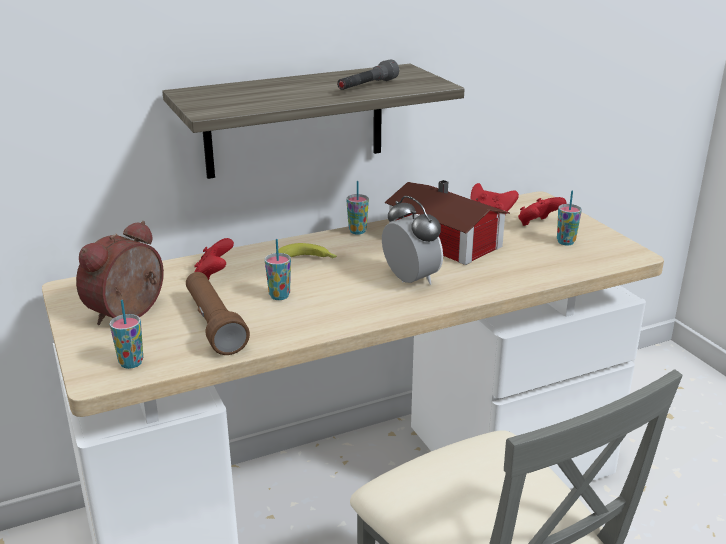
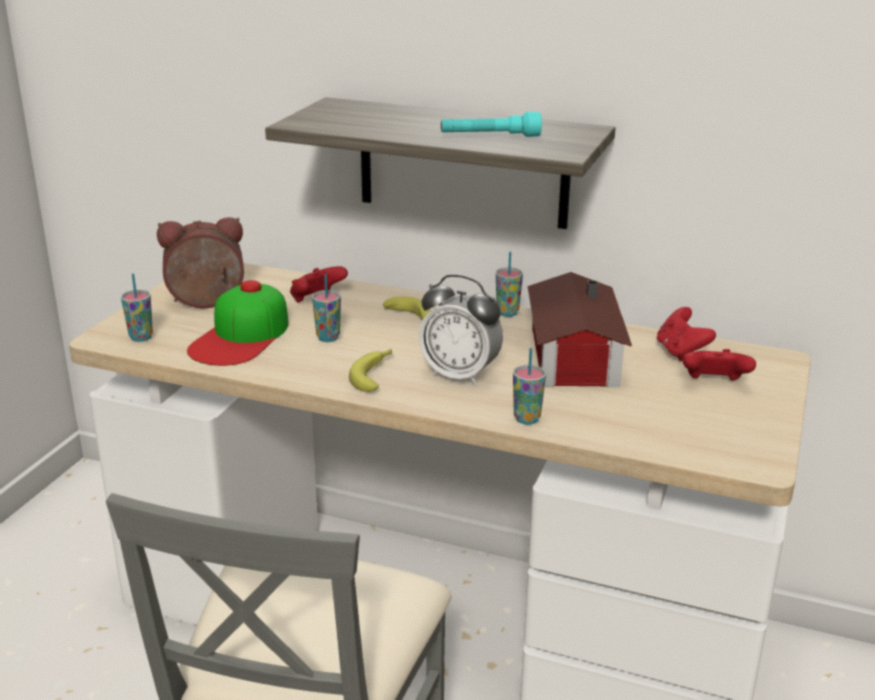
camera: 45 degrees right, 0 degrees up
(213, 324) = (241, 336): brown flashlight -> cap
(362, 304) = (375, 375): none -> banana
(367, 86) = (490, 137): grey flashlight -> turquoise flashlight
(410, 280) = (460, 375): alarm clock -> alarm clock turned 105 degrees clockwise
(565, 242) = (704, 414): cup -> cup (527, 419)

